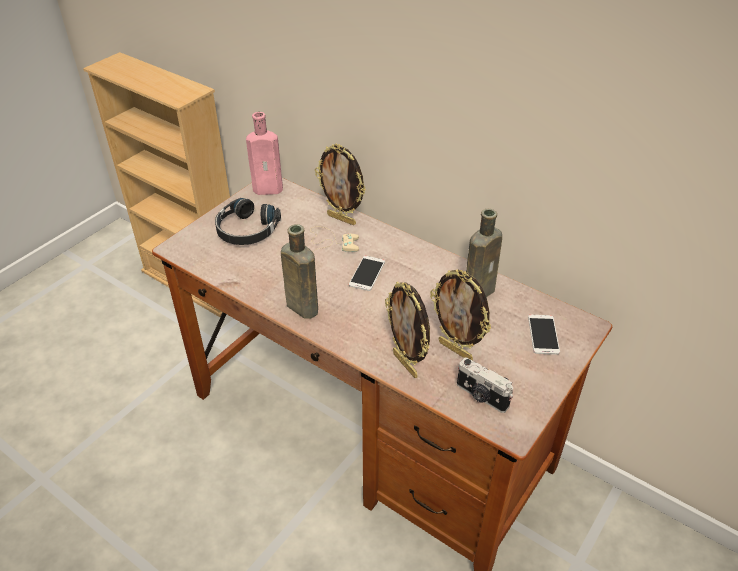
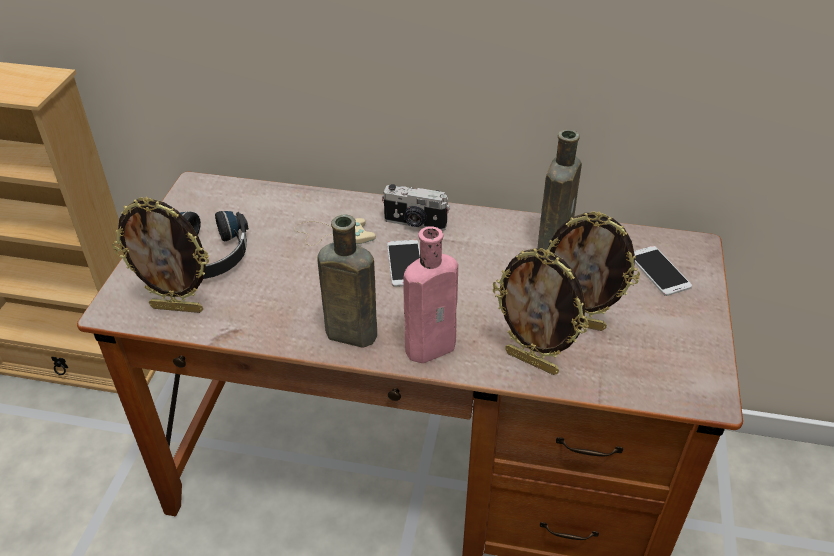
camera: 25 degrees left, 0 degrees up
(270, 189) = (202, 193): pink bottle -> pink bottle (434, 345)
(342, 219) = (326, 205): picture frame -> picture frame (178, 308)
(481, 396) = (645, 369): camera -> camera (415, 223)

